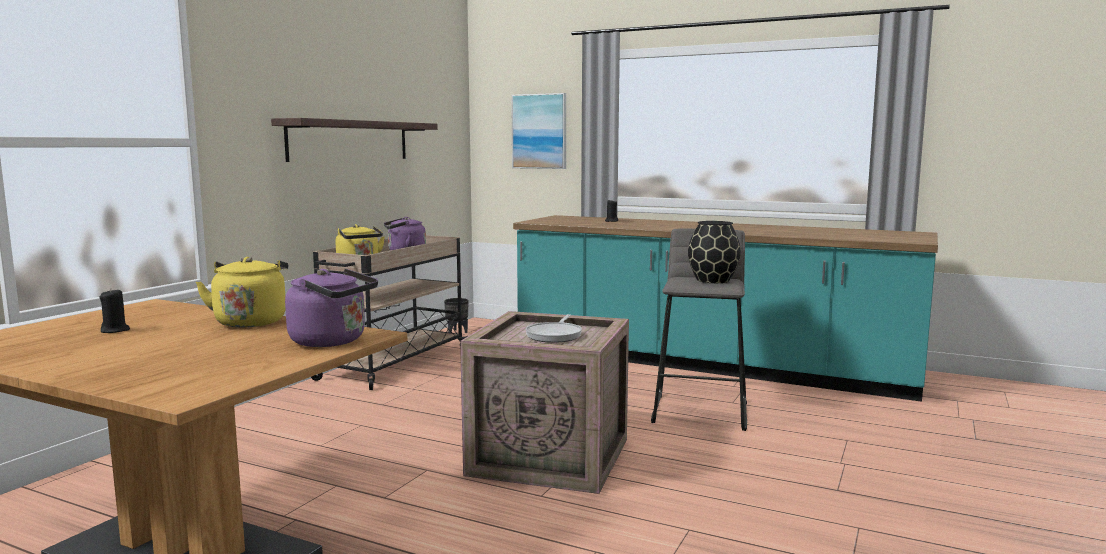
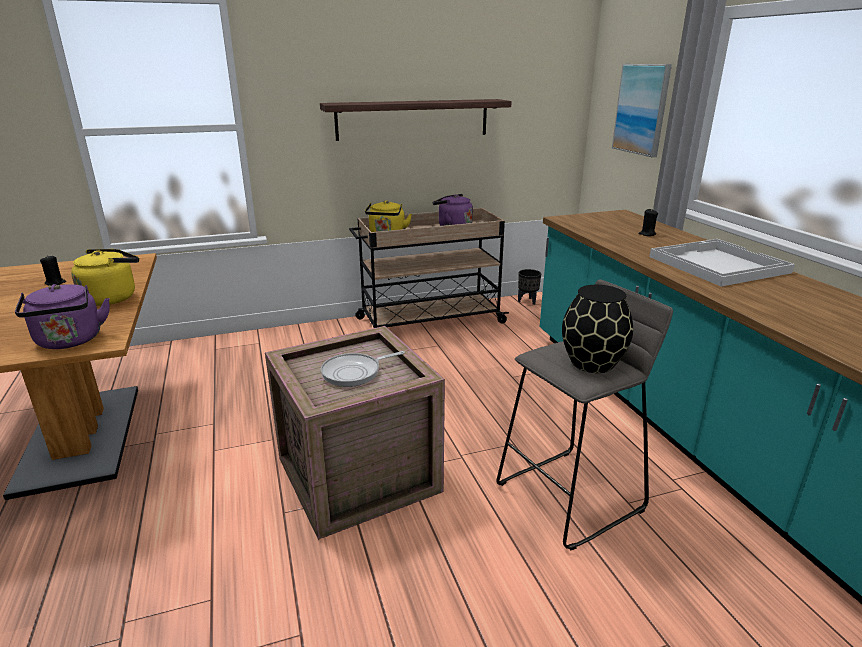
camera: 45 degrees right, 15 degrees up
(690, 225) = (716, 264): none -> white tray

